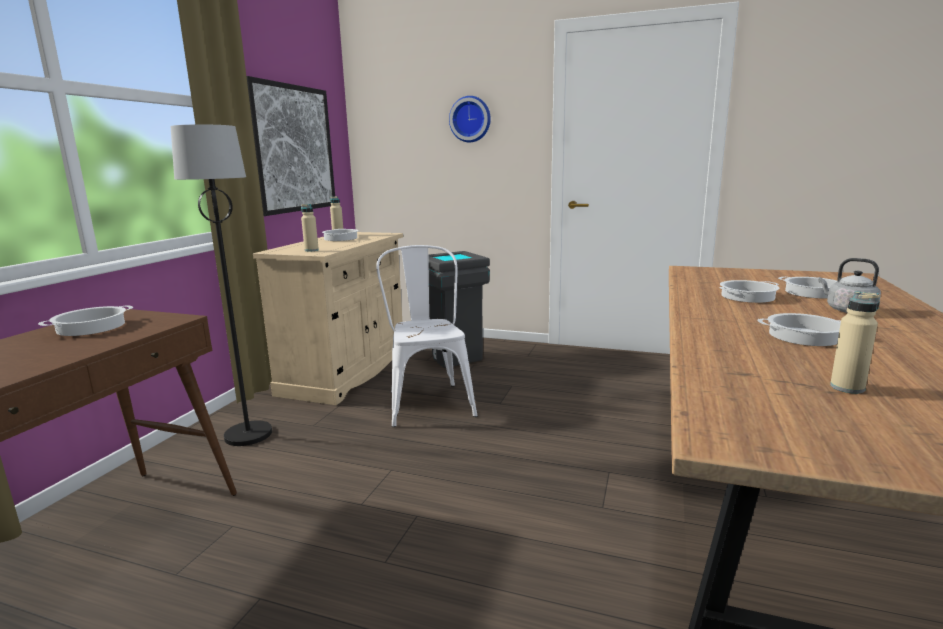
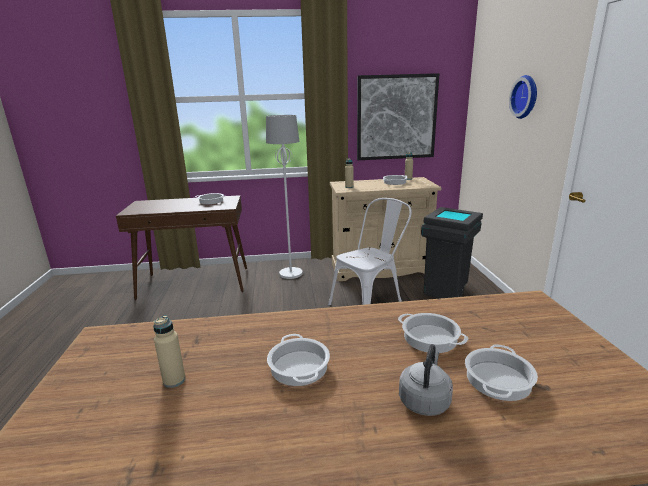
camera: 65 degrees right, 5 degrees up
(247, 435) = (290, 273): black floor lamp -> white floor lamp

